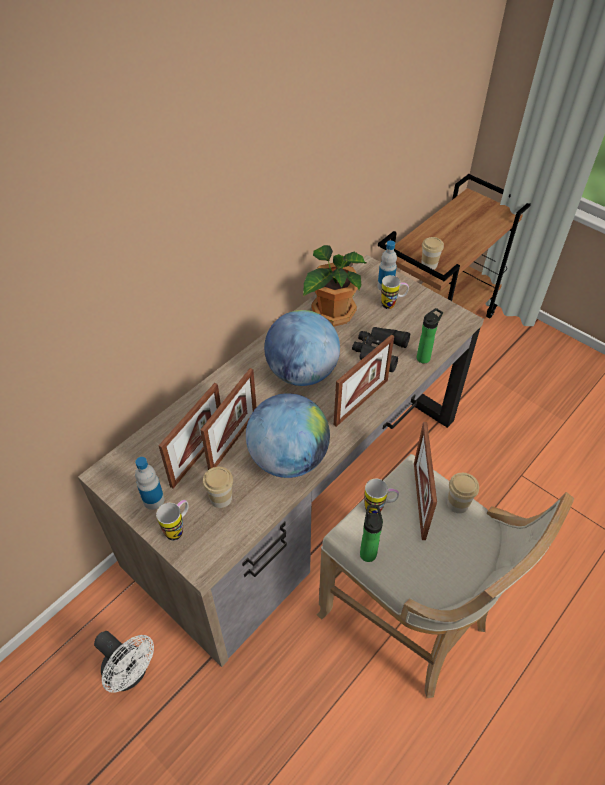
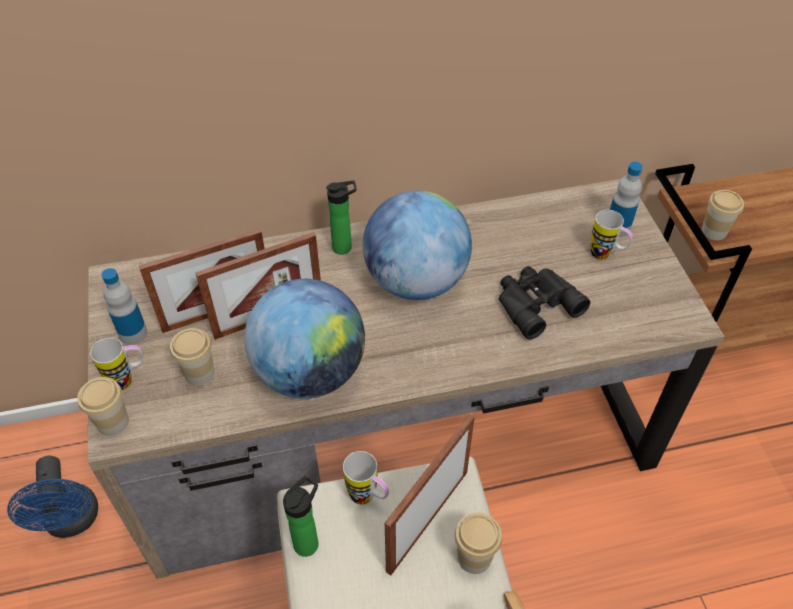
camera: 35 degrees right, 0 degrees up
(130, 673) = (72, 522): white fan -> blue fan
(193, 559) = (113, 422): none -> cup
(331, 313) = (516, 228): potted plant -> none
(361, 402) = (456, 354): picture frame -> none
(424, 357) = (591, 343): bottle -> bottle (345, 247)

